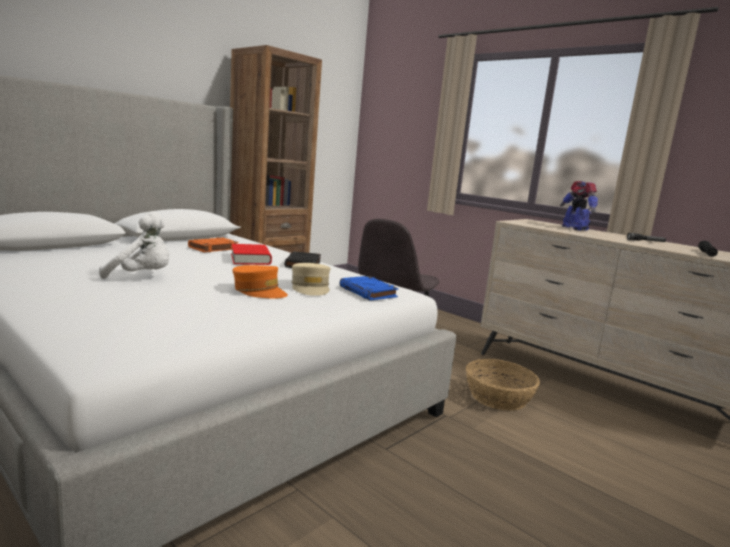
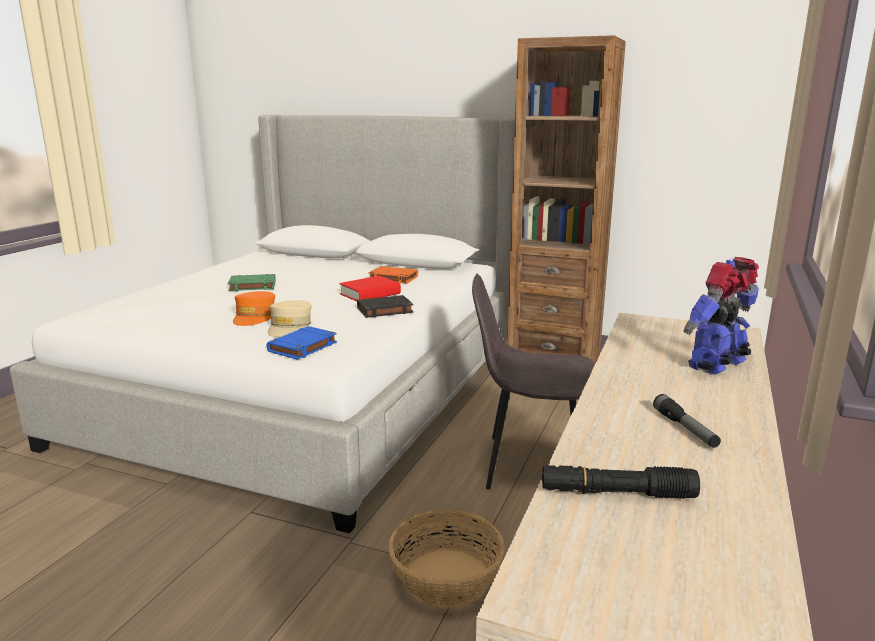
camera: 70 degrees right, 5 degrees up
(142, 276) = (252, 286): white plush toy -> green book
(310, 287) = (290, 327): beige cap -> beige cap turned 45 degrees counterclockwise

